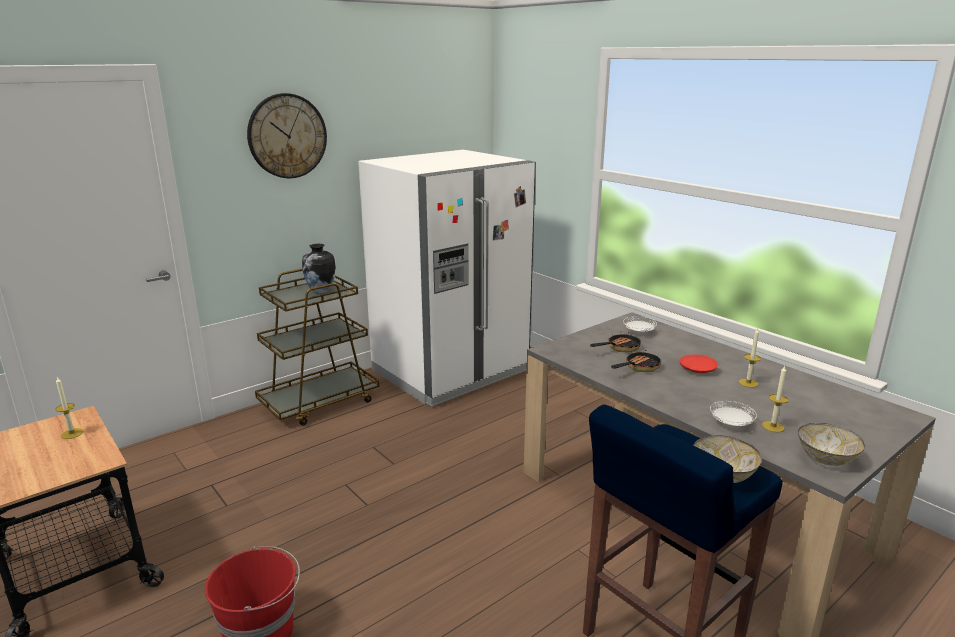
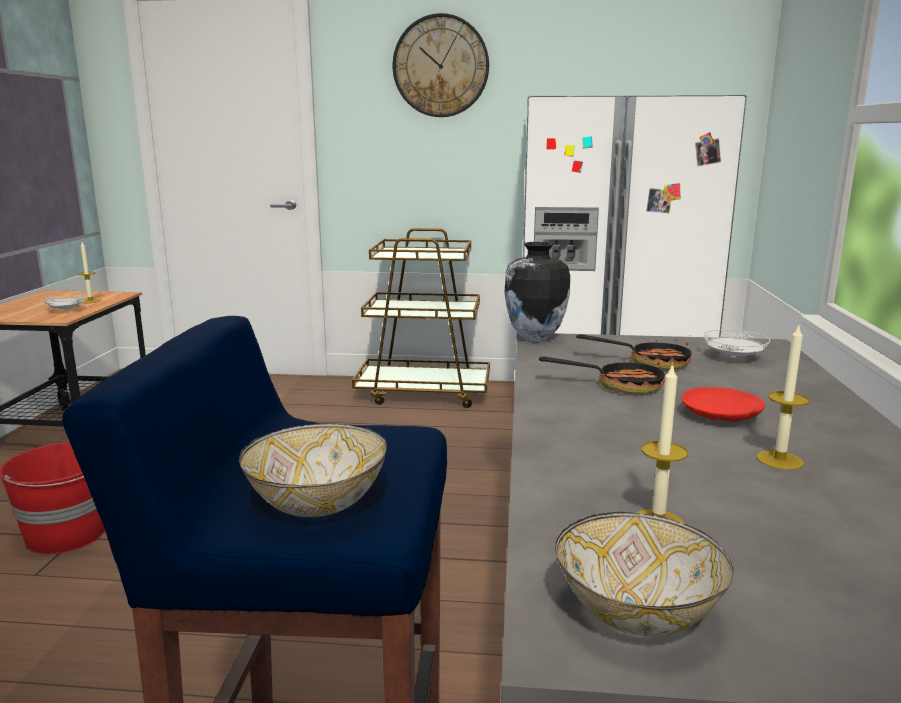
camera: 45 degrees right, 5 degrees down
(320, 291) = (435, 253): vase -> vase (534, 338)
(731, 424) = (582, 487): white plate -> white plate (65, 310)

